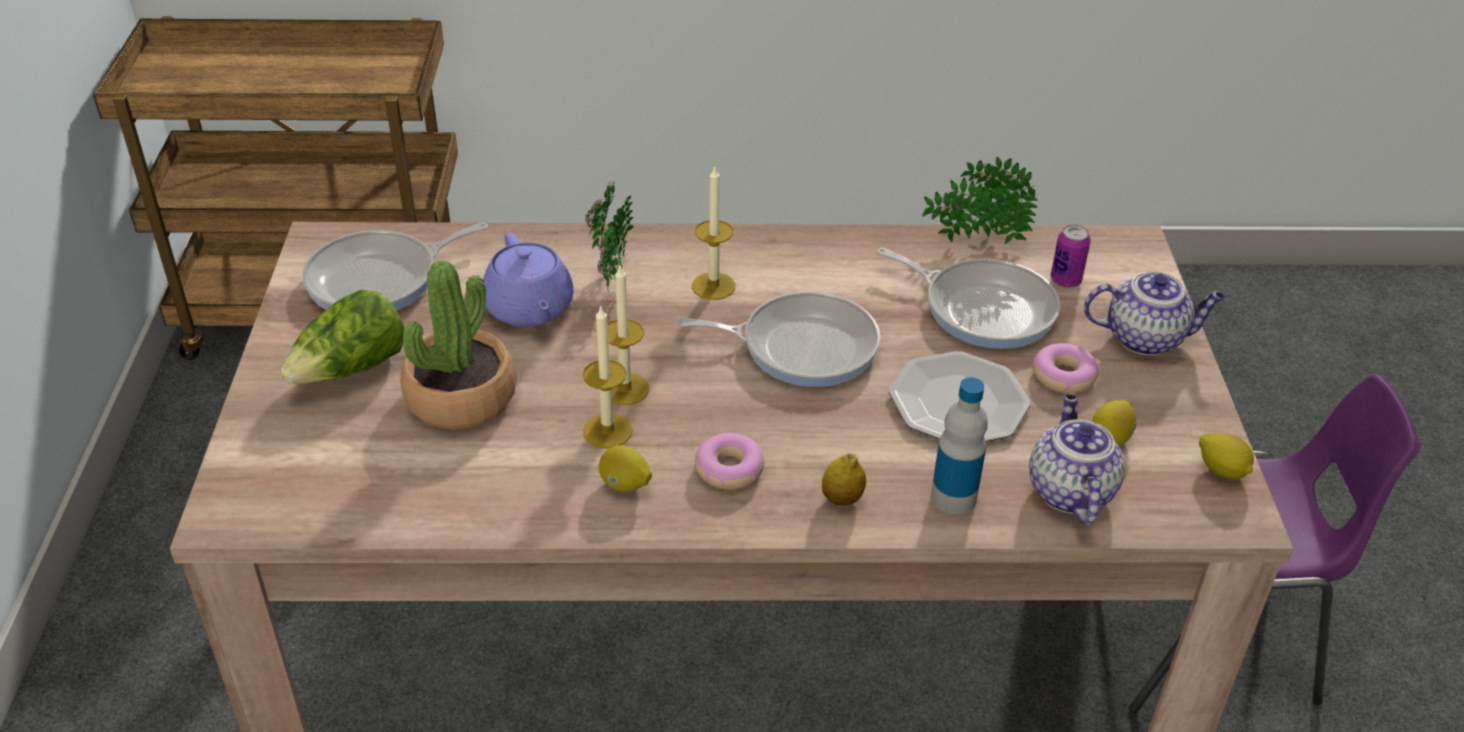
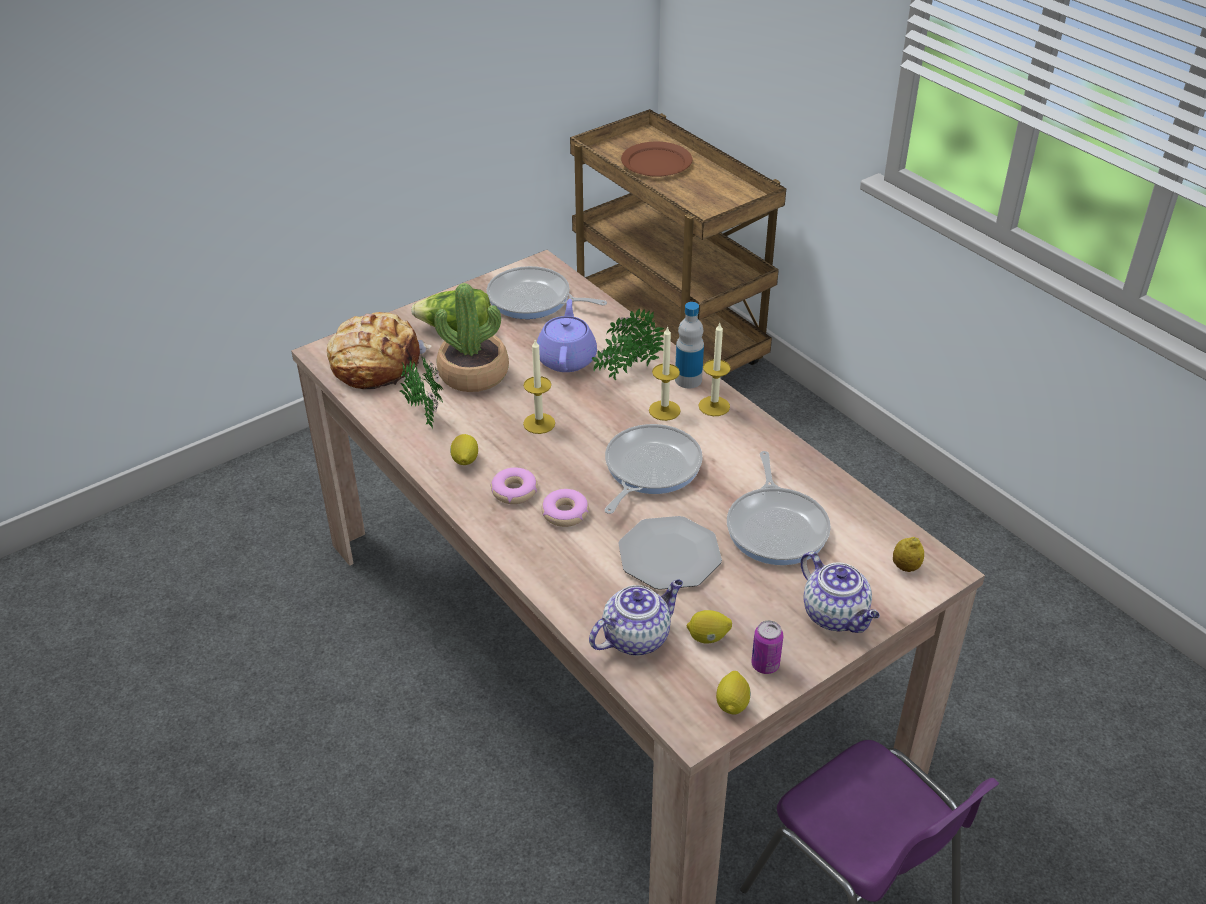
camera: 55 degrees right, 0 degrees up
(233, 73) = (656, 162): none -> brown plate
(319, 475) = (375, 363): none -> bread
(529, 309) = (567, 358): purple teapot -> purple teapot turned 150 degrees clockwise
(607, 431) = (499, 434): candle -> candle (714, 406)
(801, 346) = (649, 469): frying pan -> frying pan turned 120 degrees counterclockwise
(842, 499) = (533, 545): lemon -> lemon (906, 567)
(953, 497) = (580, 589): bottle -> bottle (688, 380)
(975, 239) = (847, 493): potted plant -> potted plant (424, 412)
(1064, 376) = (748, 592): donut -> donut (565, 513)
(1065, 280) = (854, 552): can -> can (765, 665)

